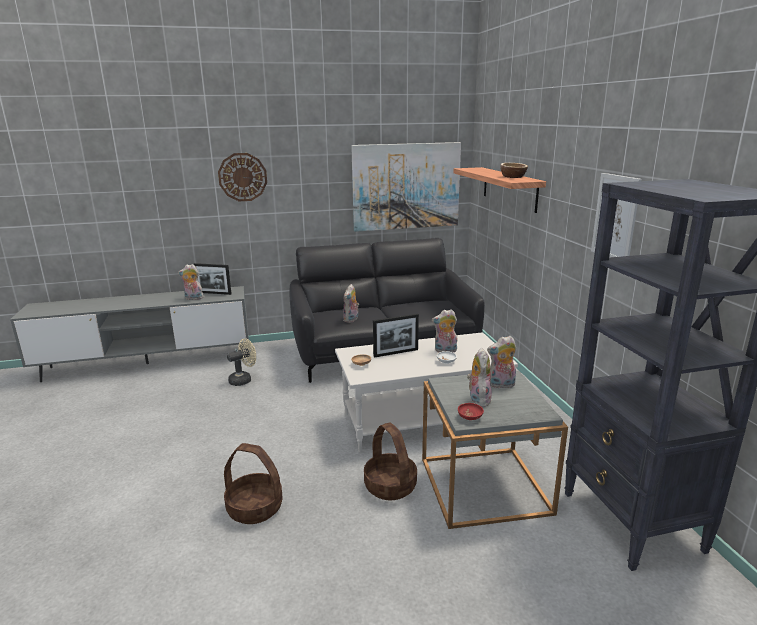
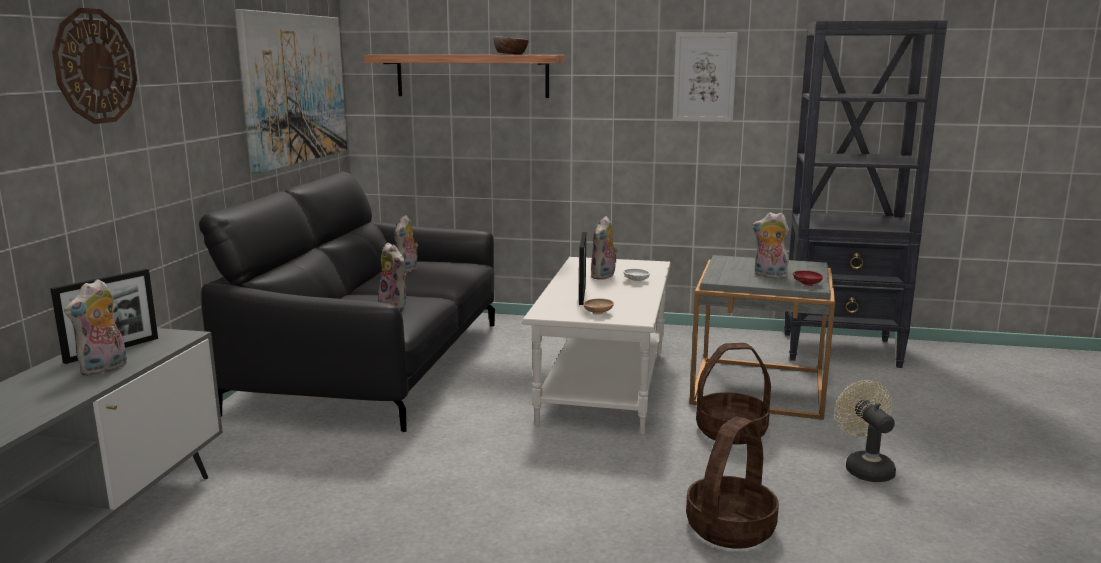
camera: 65 degrees left, 5 degrees down
(243, 379) = (302, 489): beige fan -> beige fan (864, 468)
(501, 385) = (743, 264): plush toy -> plush toy (407, 270)

